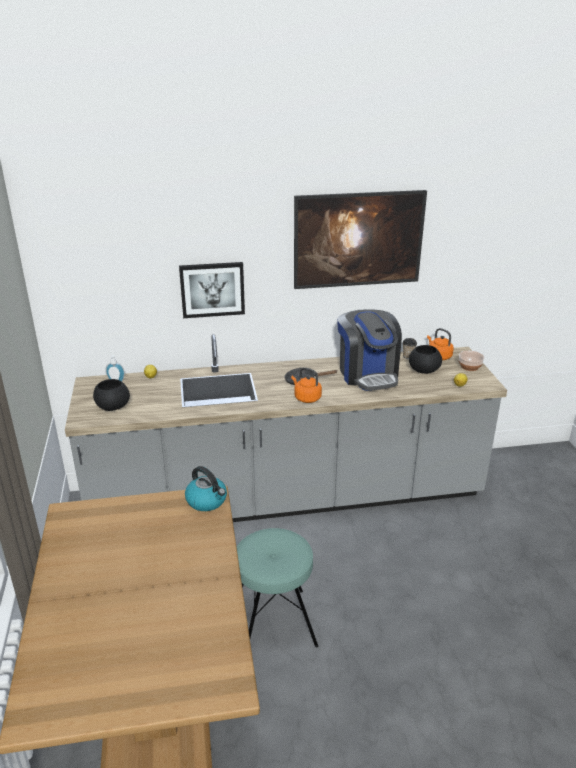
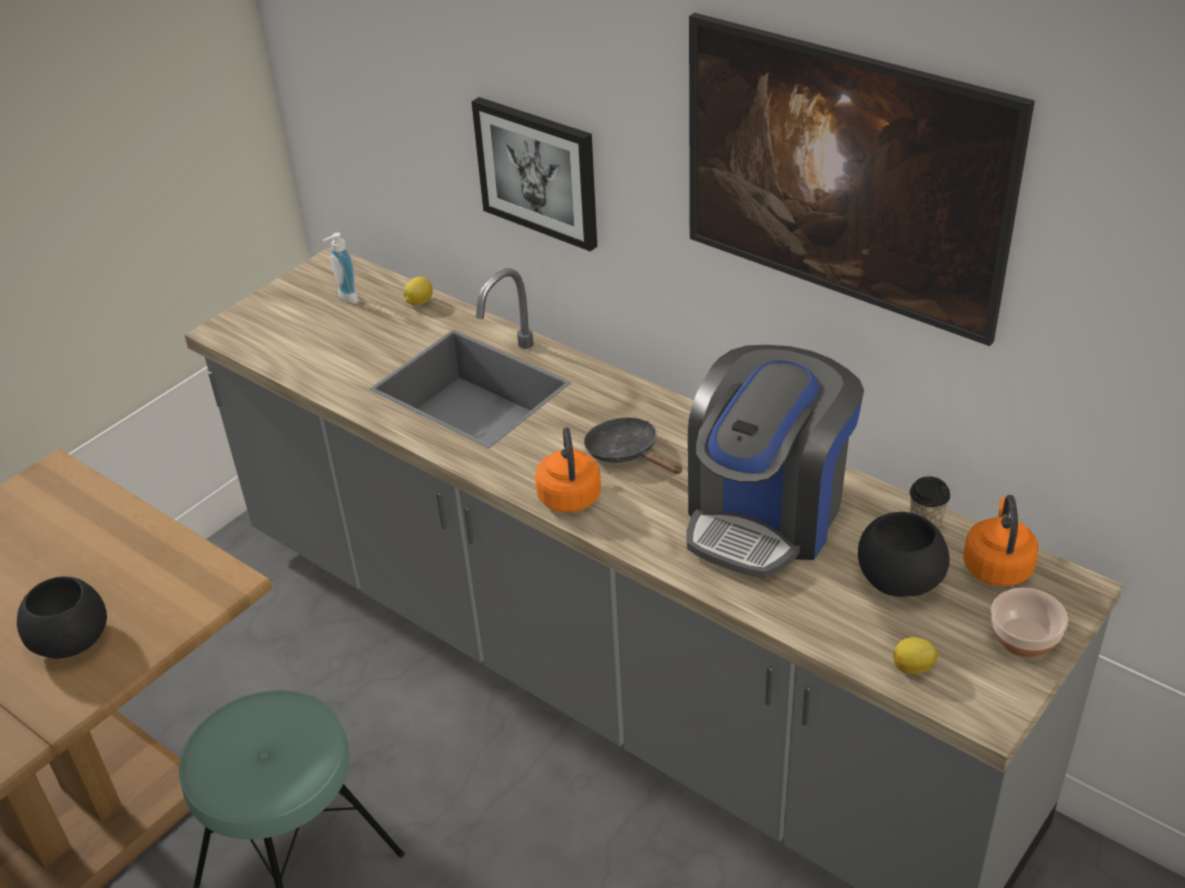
camera: 50 degrees right, 10 degrees up
(112, 406) = (291, 329): black bowl -> black bowl (72, 639)
(207, 501) = (204, 586): kettle -> none

